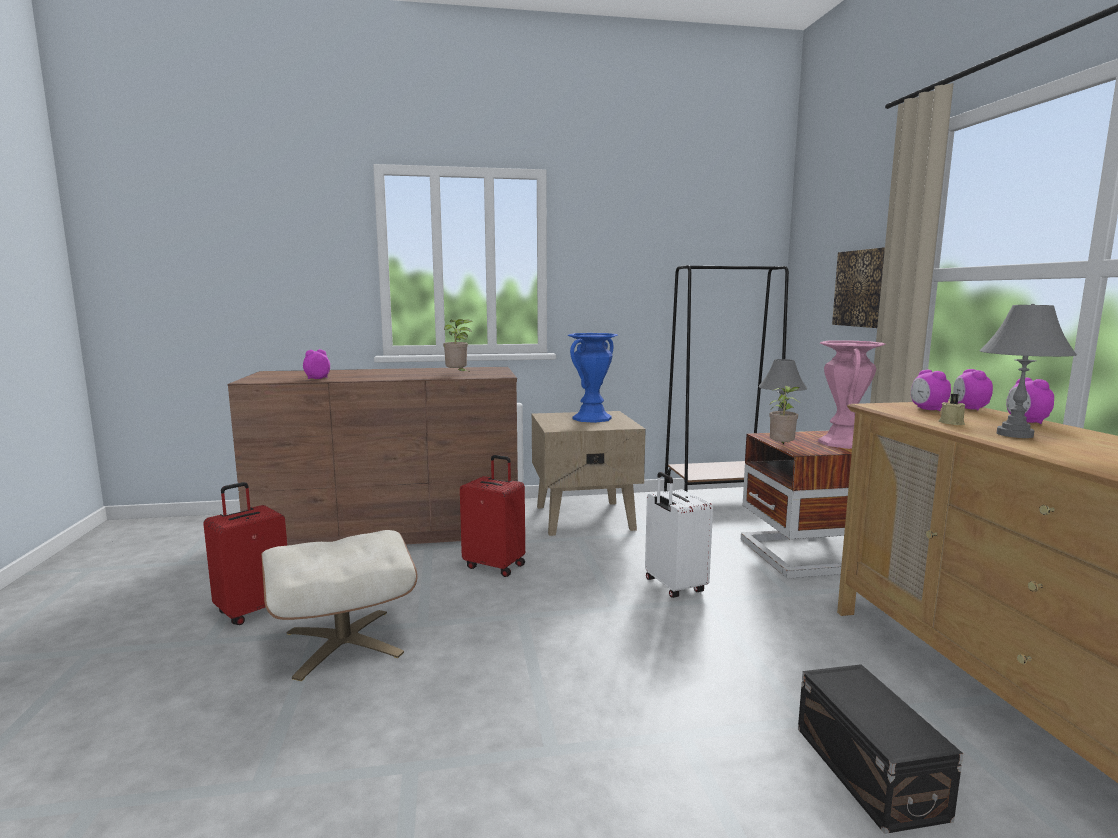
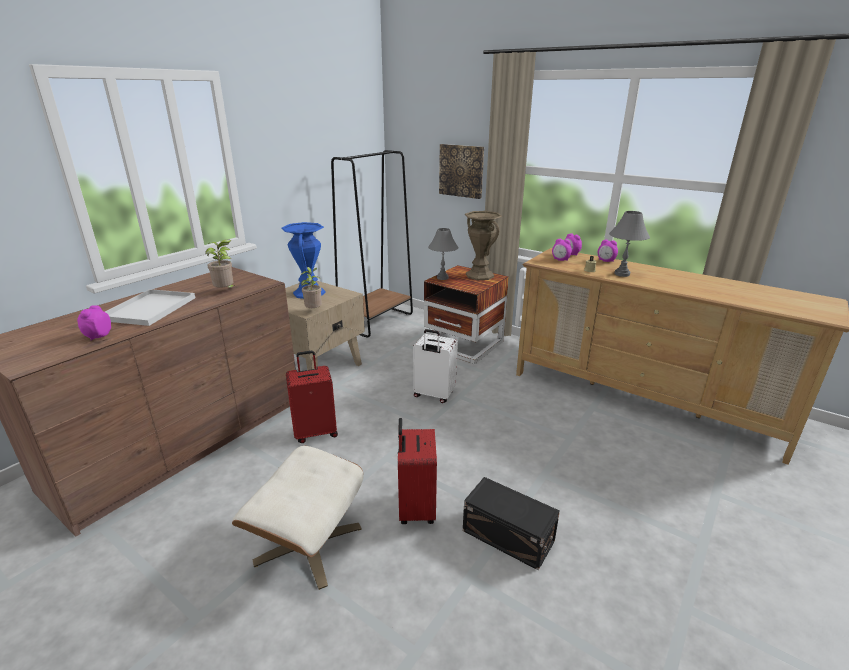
camera: 45 degrees left, 15 degrees up
(254, 610) = (187, 571): red suitcase -> red suitcase (415, 508)
(385, 374) = (150, 308): none -> white tray
(782, 448) = (462, 289): potted plant -> potted plant (313, 311)
(843, 443) = (480, 275): pink vase -> brown vase
(867, 773) = (611, 448): black storage box -> black storage box (508, 537)

